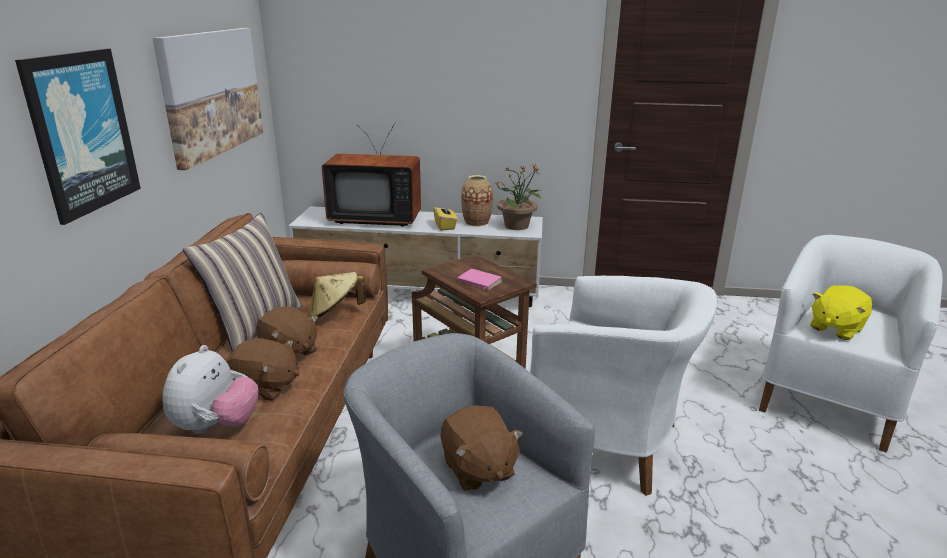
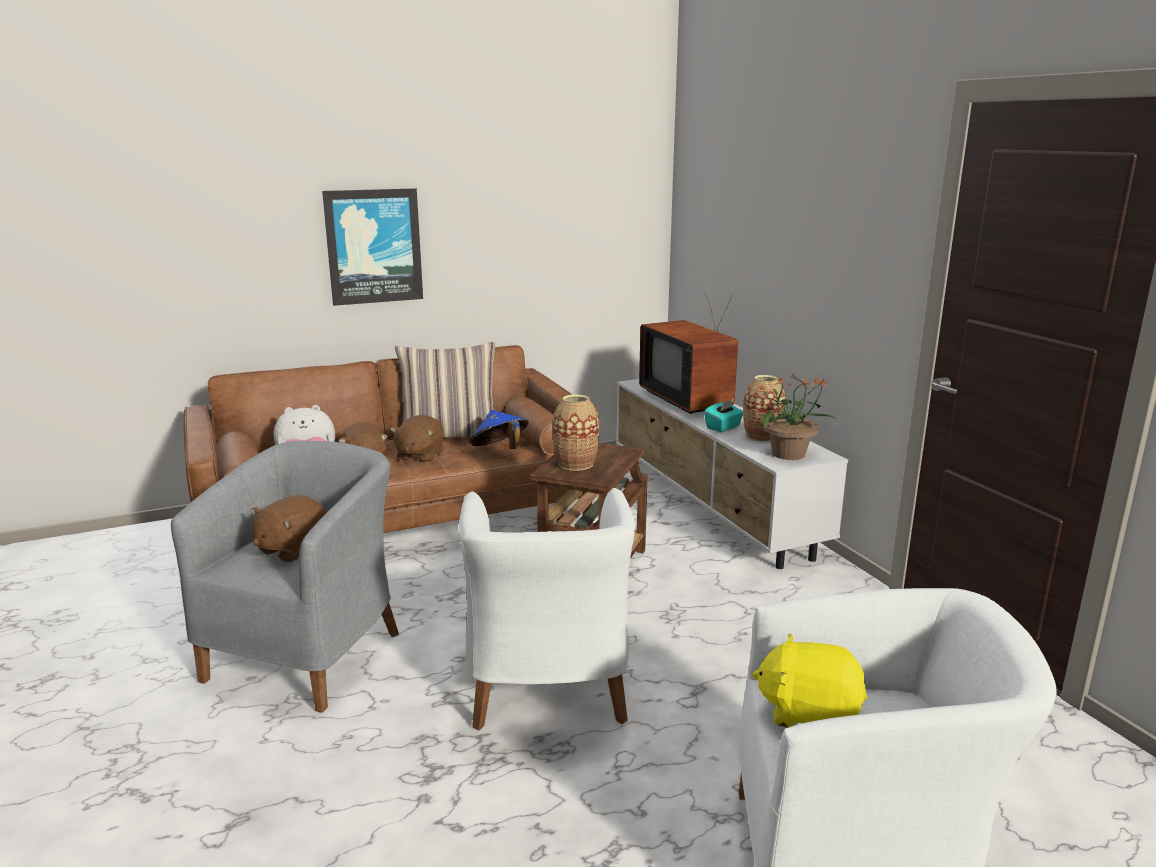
camera: 60 degrees right, 5 degrees down
(212, 92) = (555, 236): picture -> none
(335, 313) = (499, 450): beige hat -> blue hat
(445, 226) = (723, 427): yellow tissue box -> turquoise tissue box
(478, 282) = (575, 464): pink book -> vase

